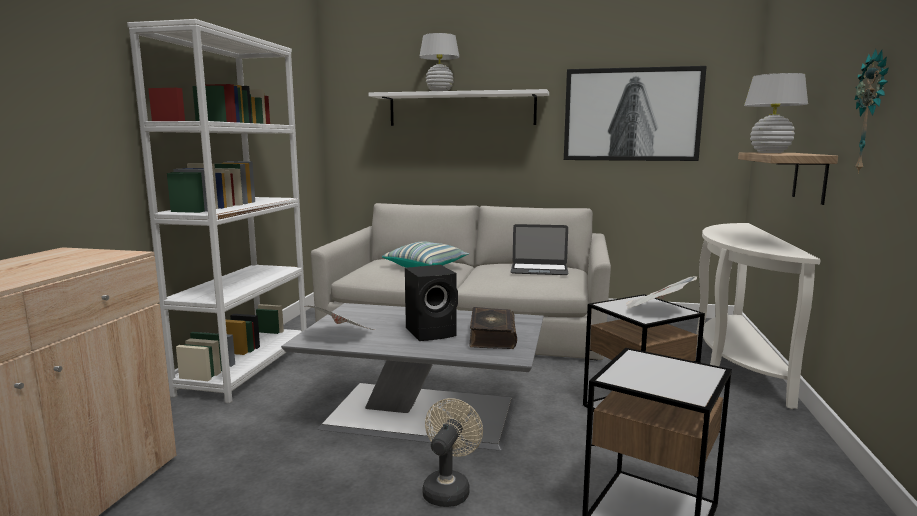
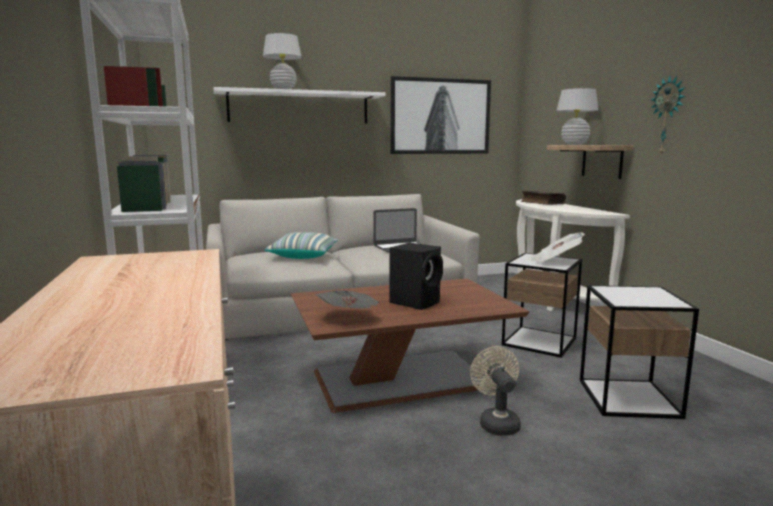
camera: 30 degrees left, 0 degrees up
(425, 414) = (403, 378): grey coffee table -> brown coffee table
(491, 337) = (465, 298): book -> book (541, 203)

